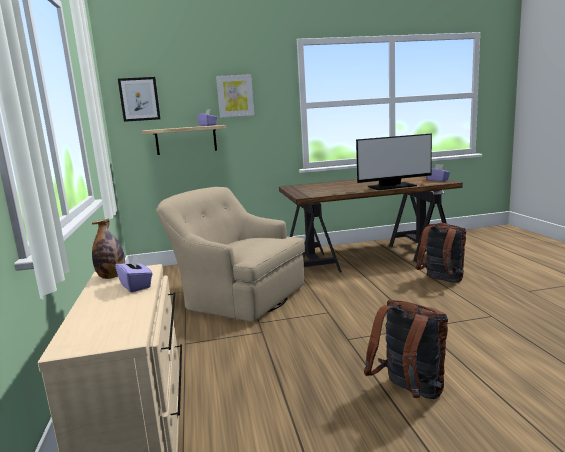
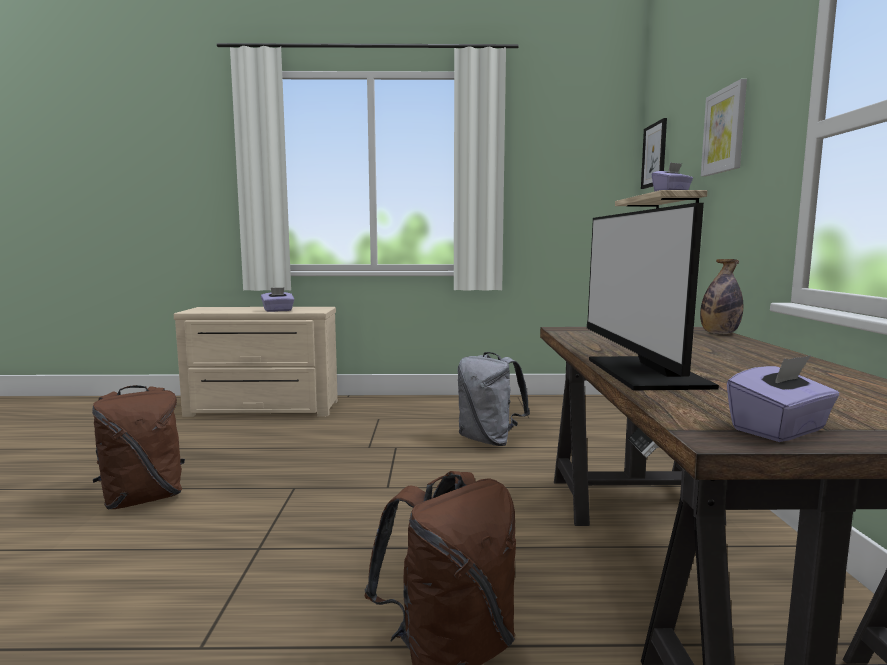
camera: 100 degrees right, 5 degrees down
(112, 277) = (311, 308): bottle -> bottle (719, 334)
(237, 297) = (489, 440): beige armchair -> grey backpack

